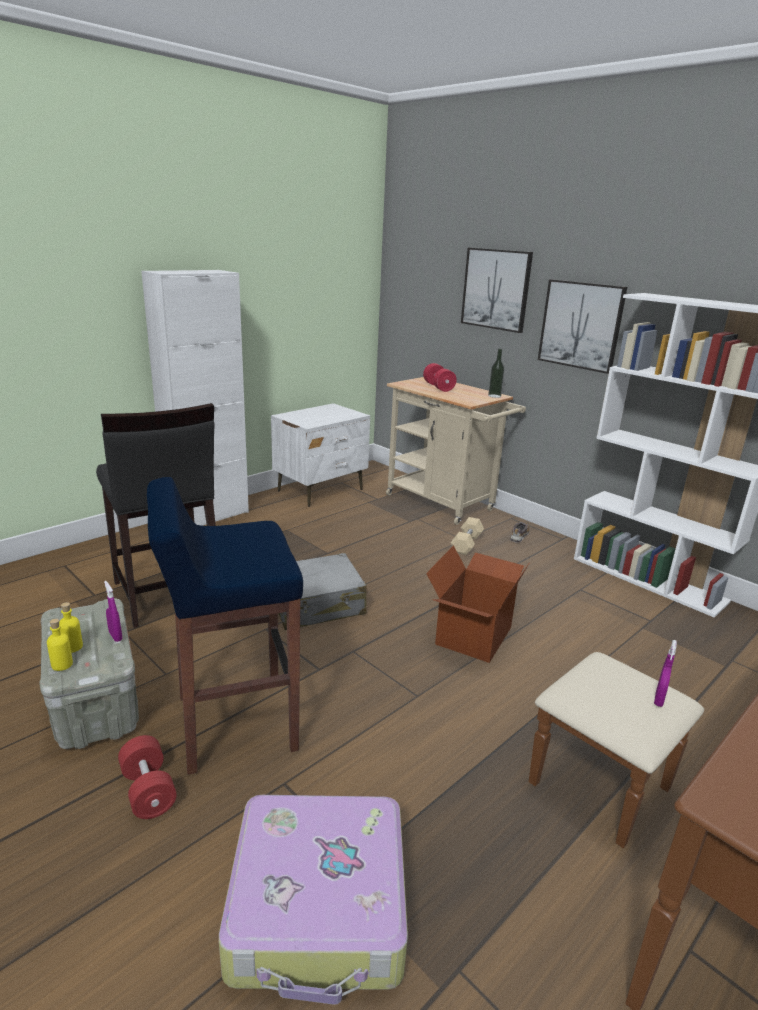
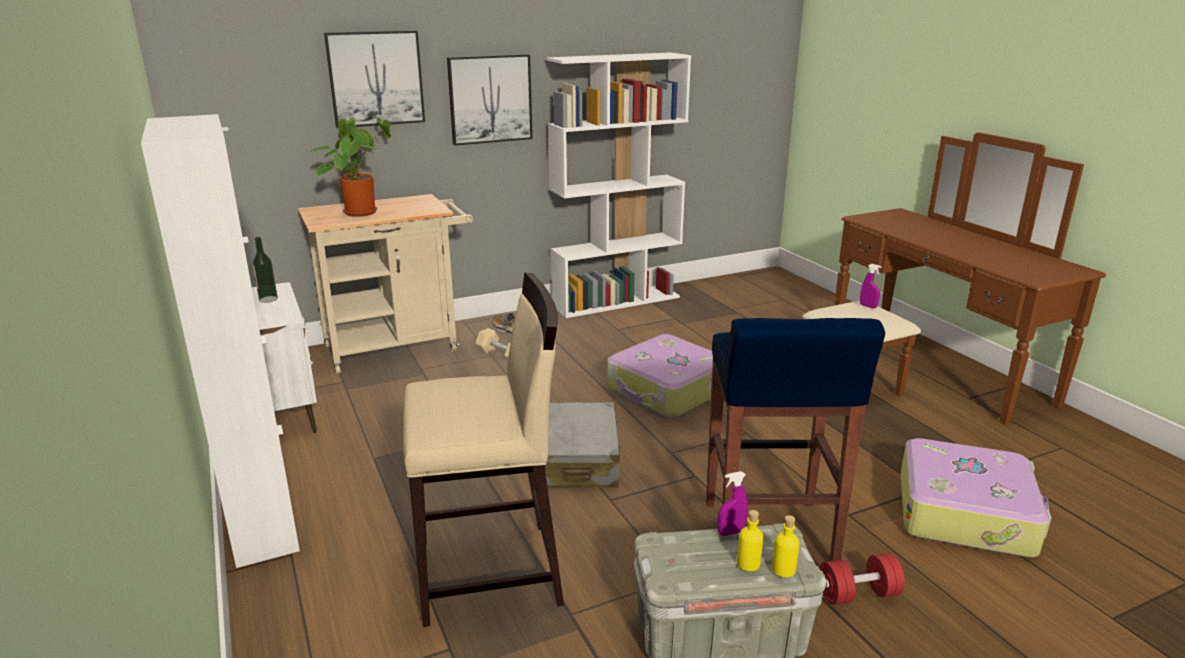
camera: 70 degrees left, 0 degrees up
(167, 594) = (490, 572): black stool -> beige stool
(438, 387) = (360, 211): red dumbbell -> potted plant
(472, 635) = (667, 390): cardboard box -> suitcase
(494, 396) = (423, 199): bottle -> bottle (268, 299)

